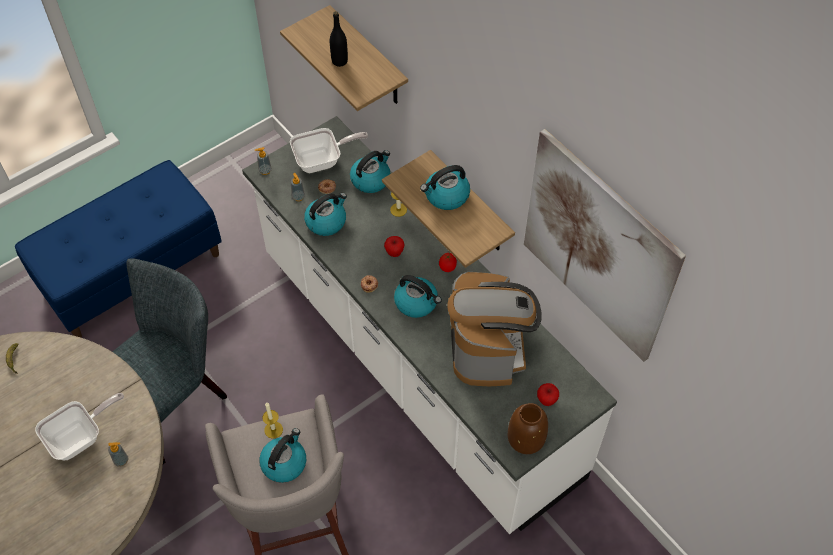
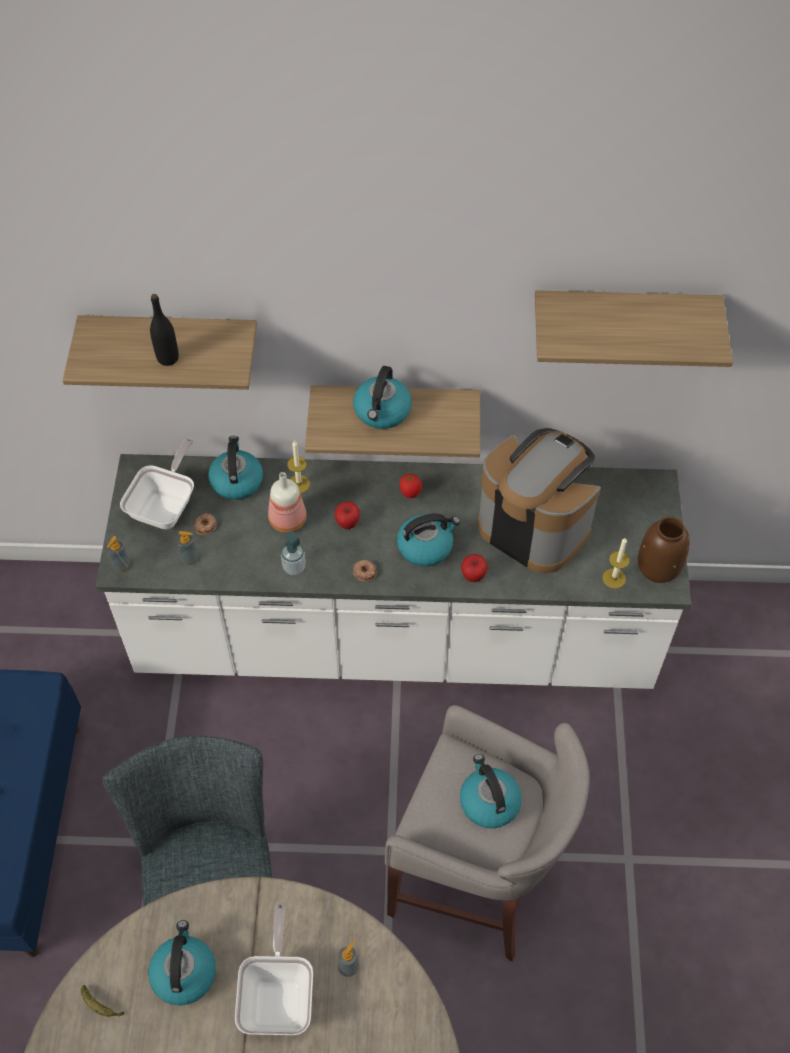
camera: 50 degrees left, 0 degrees up
(273, 430) = (440, 785): candle -> candle (614, 578)
(326, 221) = (248, 555): kettle -> kettle (184, 972)
(339, 249) = (294, 567): none -> soap dispenser
(367, 222) = (286, 520): none -> bottle
(546, 400) = (630, 521): apple -> apple (473, 576)
(598, 247) = (623, 317): picture -> shelf

